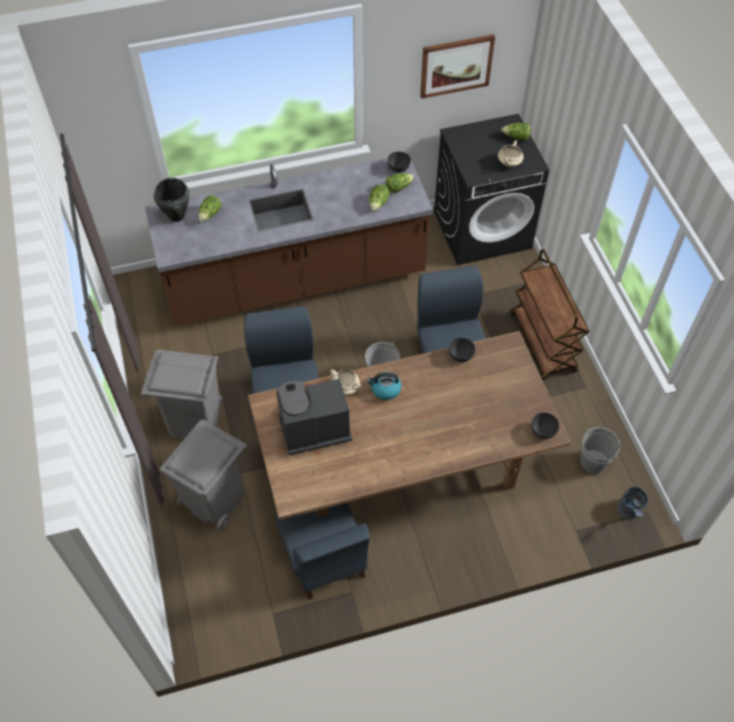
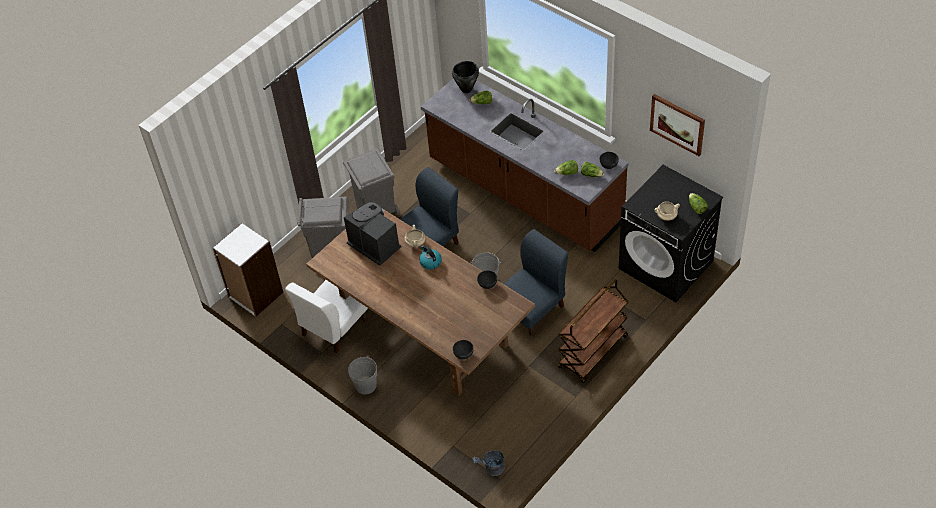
camera: 60 degrees right, 5 degrees down
(203, 619) = (255, 295): none -> white bookcase
(324, 559) = (333, 327): blue chair -> white chair
(593, 462) = (515, 430): grey bucket -> grey bucket (365, 385)

